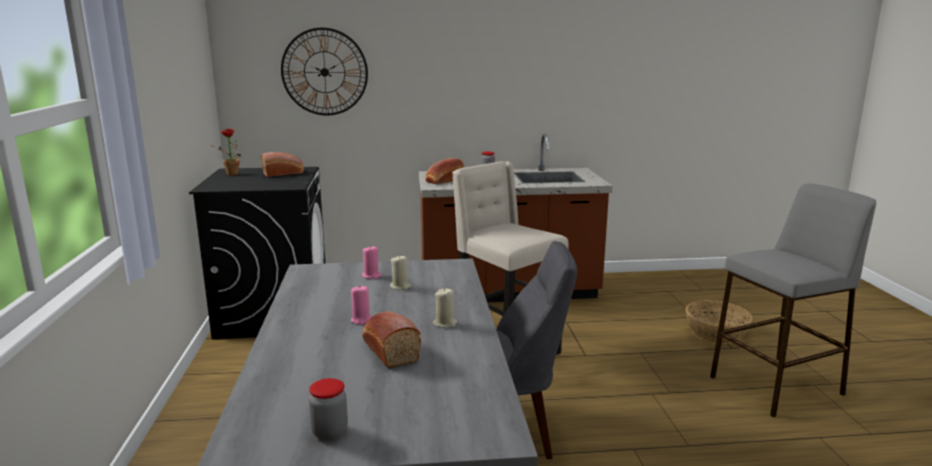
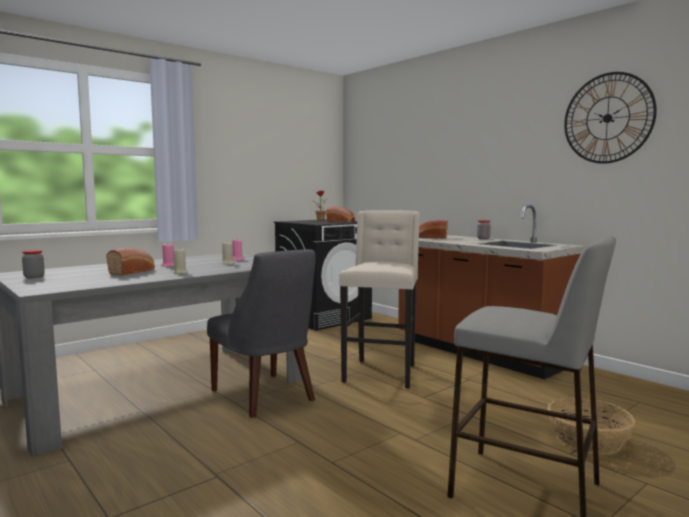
camera: 55 degrees right, 10 degrees down
(324, 72) = (393, 156): wall clock -> wall clock (607, 118)

